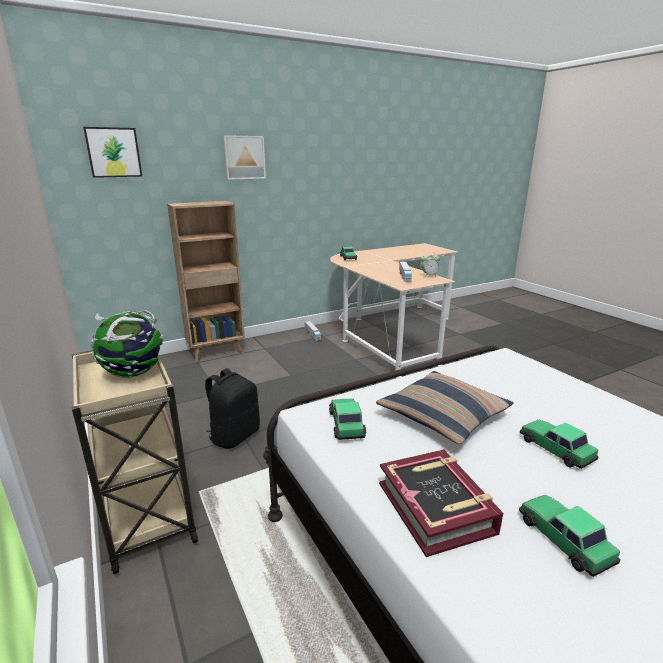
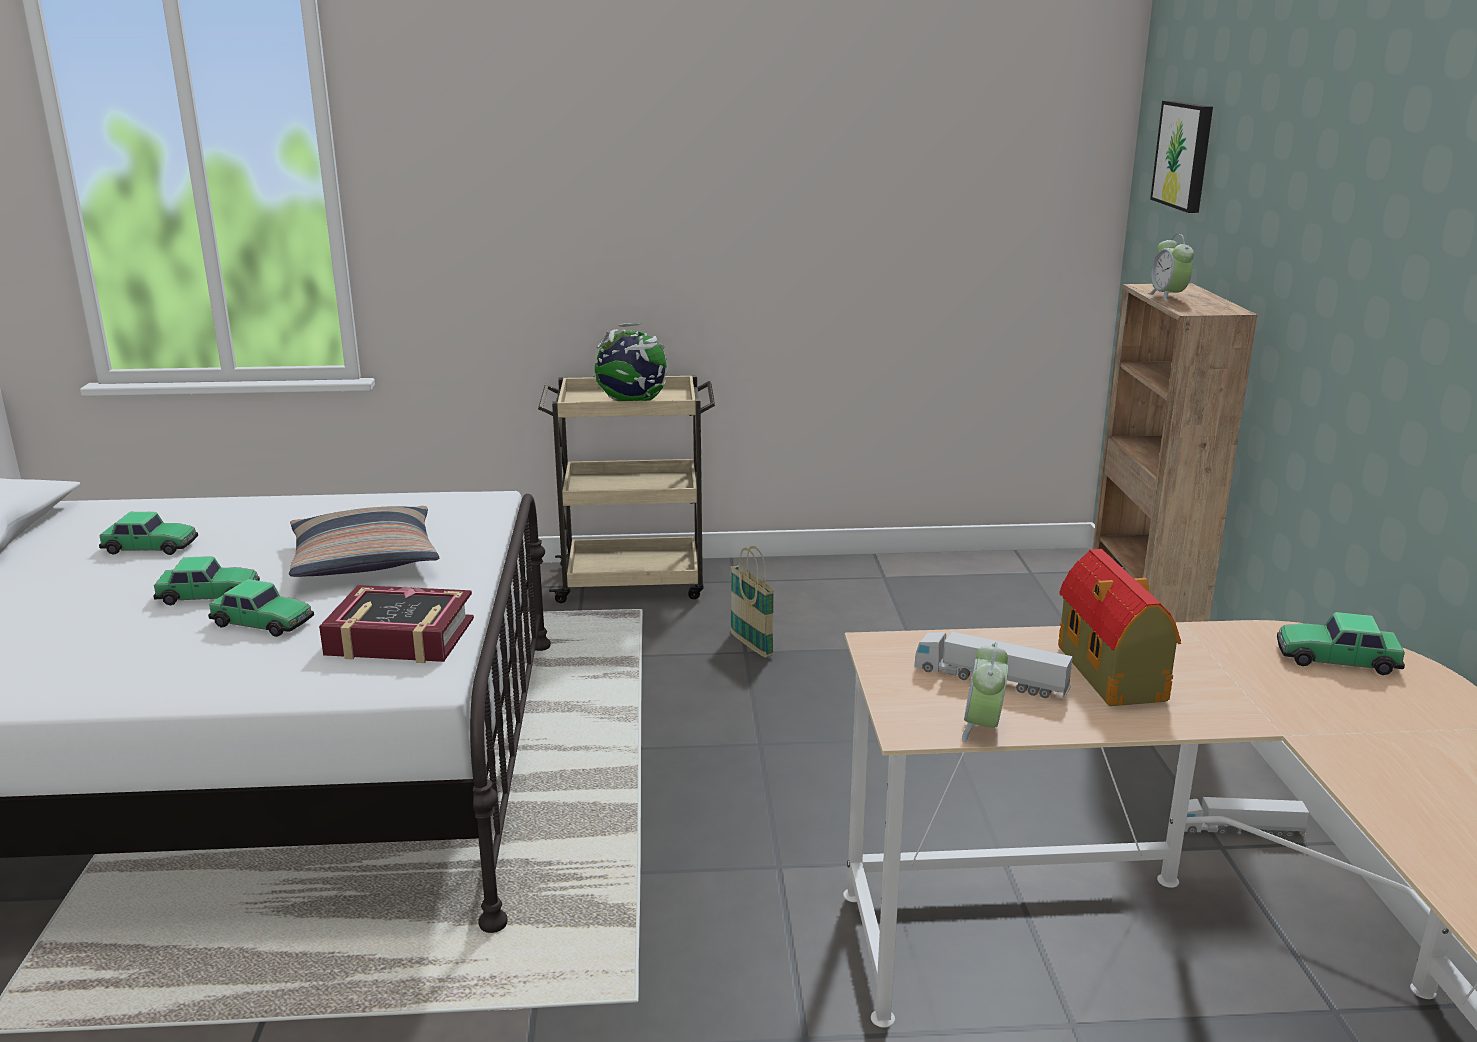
camera: 115 degrees right, 0 degrees up
(200, 203) = (1168, 297): none -> alarm clock
(234, 436) = (751, 645): black backpack -> basket
(244, 157) = (1331, 207): picture -> none
(346, 424) = (436, 510): toy car -> toy car (263, 622)
(384, 269) = (1112, 674): none -> toy house
(436, 507) = (266, 515): book -> book (400, 638)

